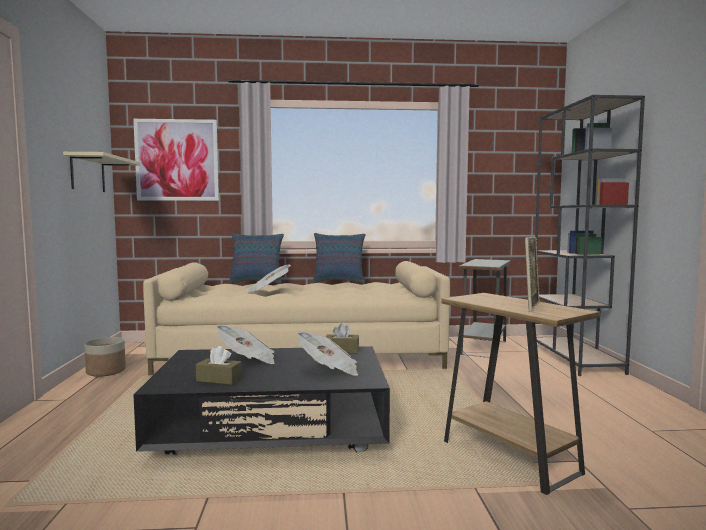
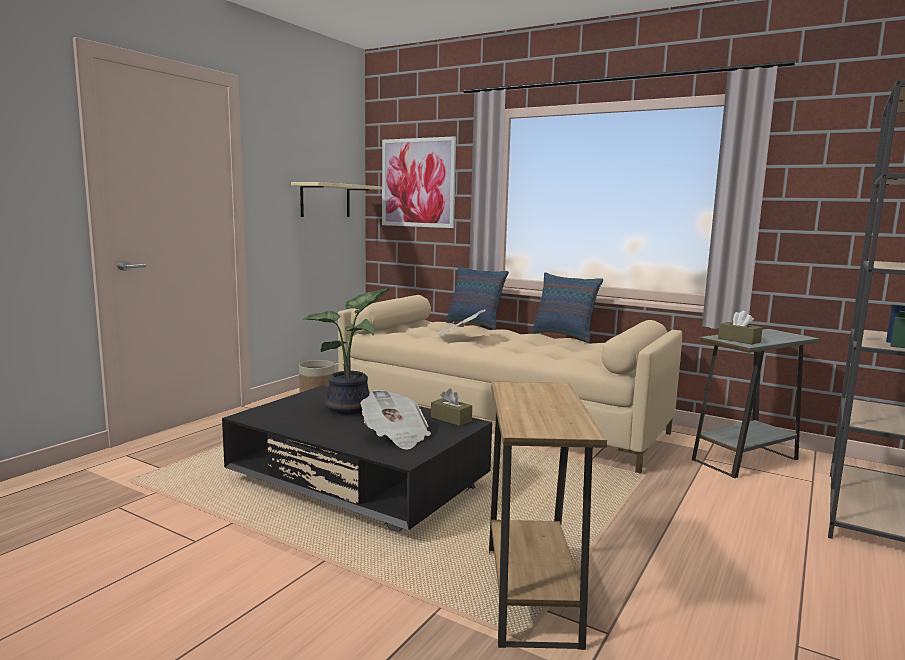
camera: 35 degrees right, 5 degrees up
(219, 379) = (296, 421): brown tissue box -> brown tissue box (739, 340)
(248, 360) = (351, 408): newspaper -> potted plant
(531, 306) = (544, 413): picture frame -> none

